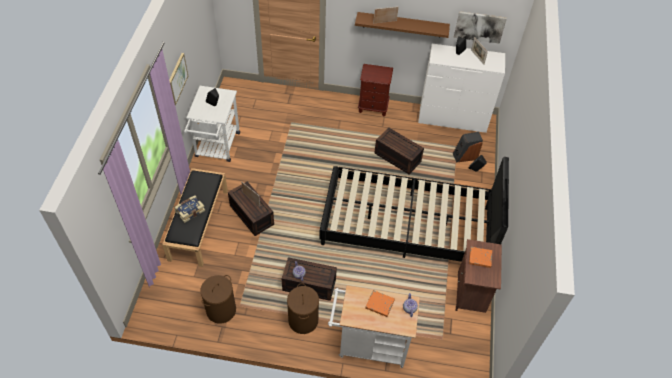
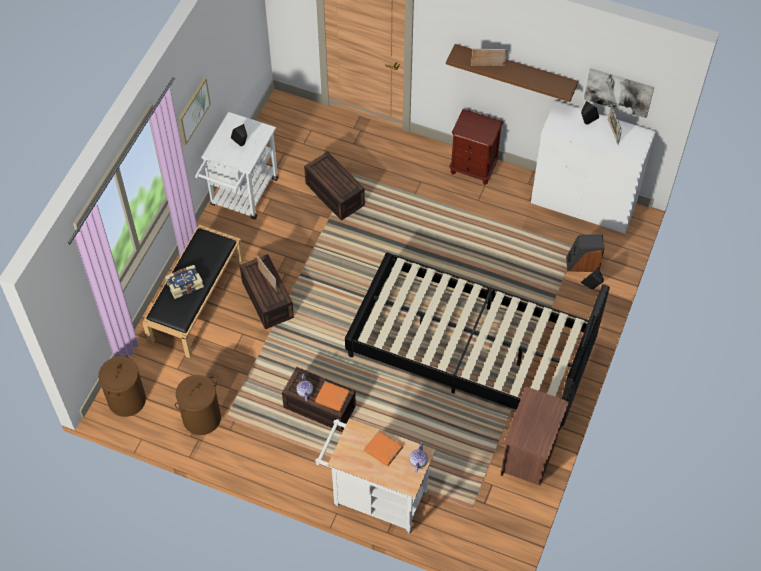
camera: 15 degrees right, 5 degrees up
(303, 320) = (301, 450): brown laundry basket -> brown laundry basket (127, 400)
(396, 157) = (484, 250): brown storage box -> brown storage box (333, 194)
(480, 258) = (534, 414): orange book -> orange book (332, 397)

